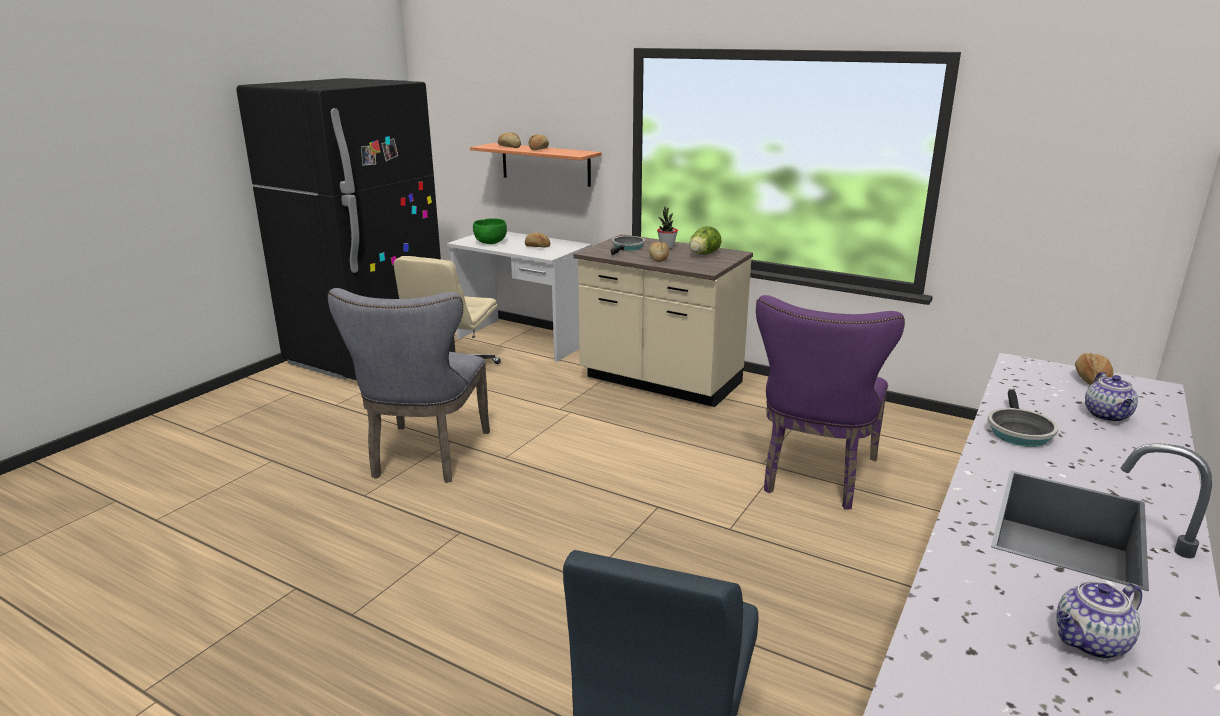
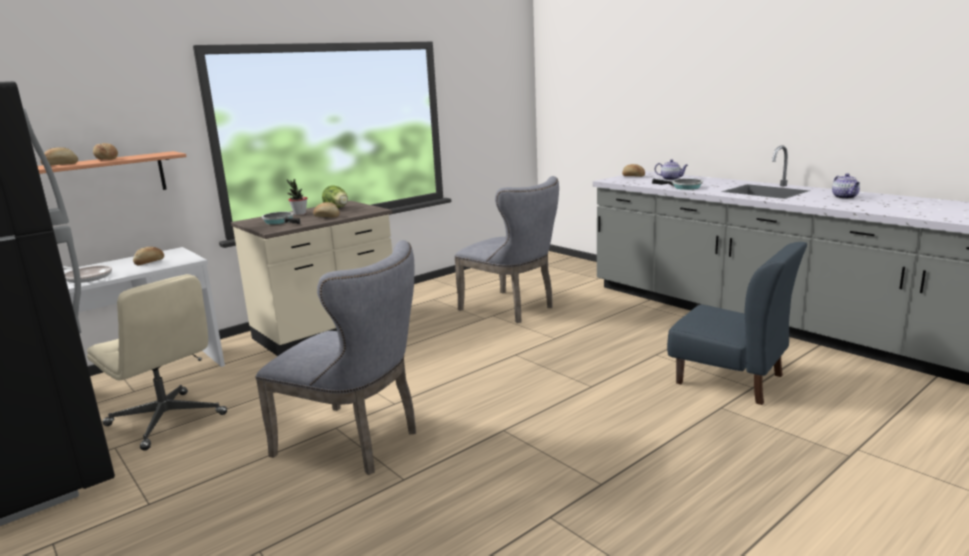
camera: 70 degrees left, 5 degrees down
(491, 242) = (87, 277): green bowl -> frying pan
(815, 478) = (512, 308): purple chair -> grey chair

